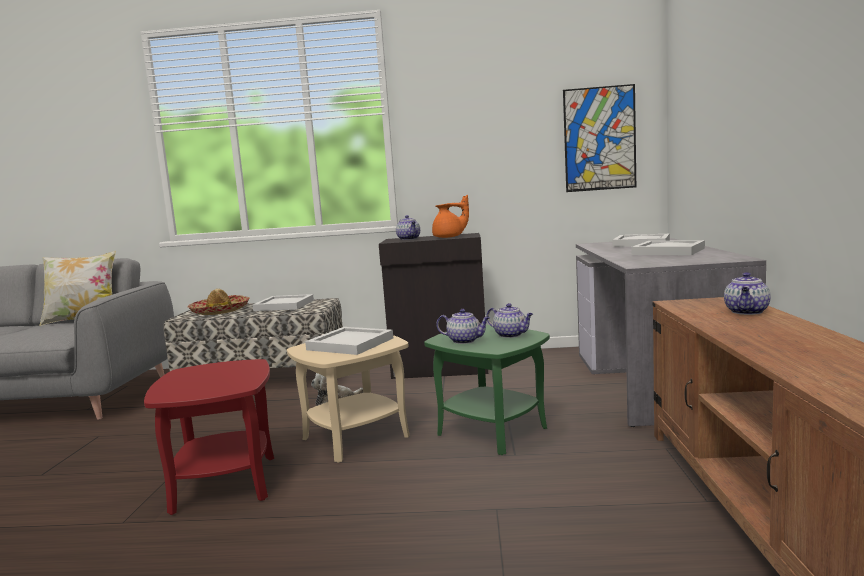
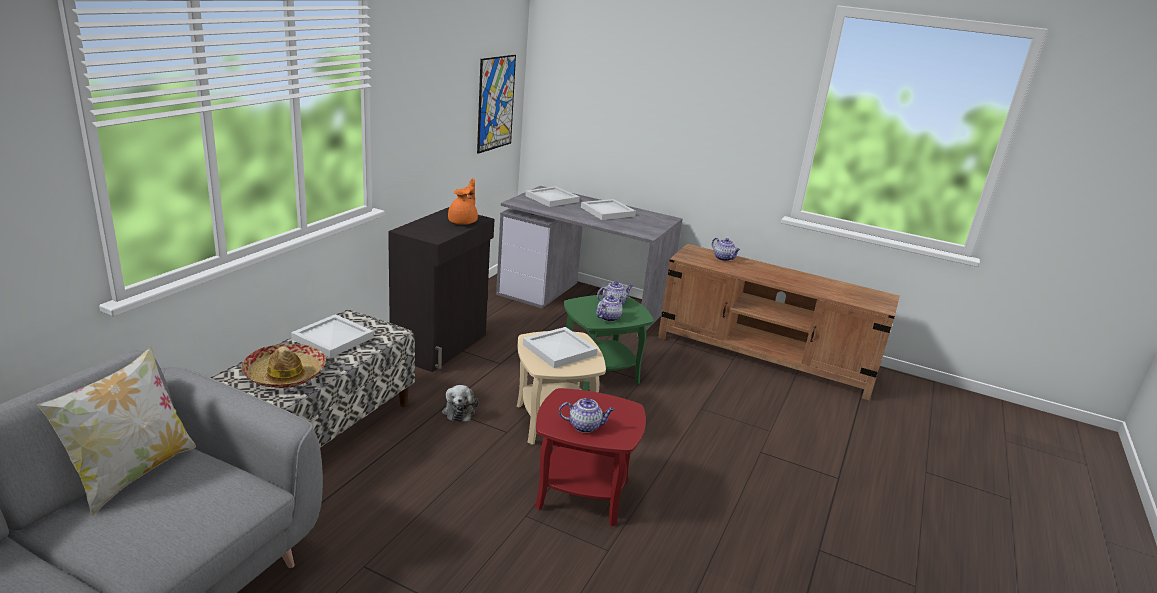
camera: 70 degrees left, 15 degrees up
(409, 239) = (431, 230): teapot -> teapot (585, 426)

